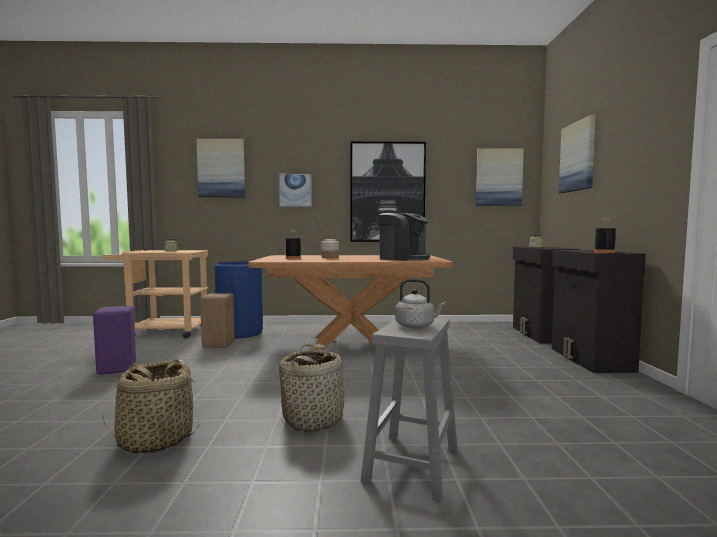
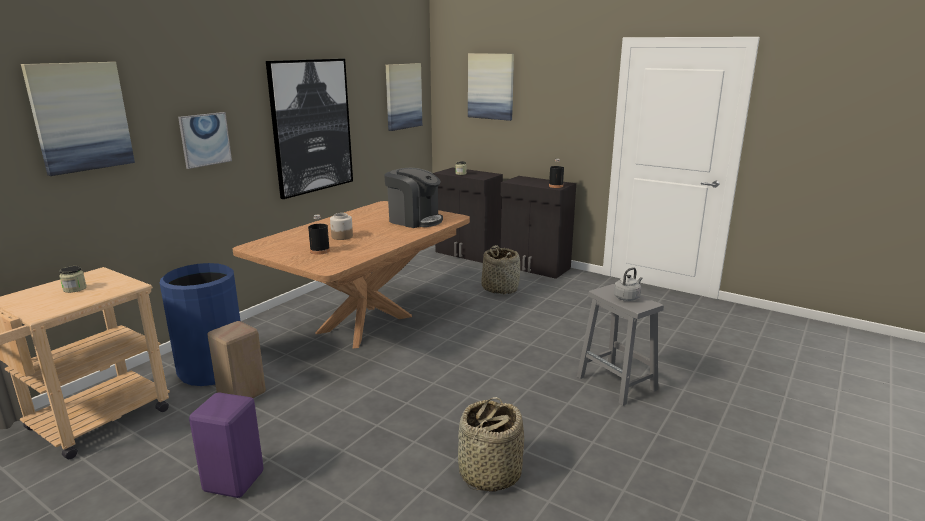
camera: 55 degrees left, 15 degrees up
(314, 419) = (523, 395): basket -> basket (500, 288)
(403, 259) = (414, 220): coffee machine -> coffee machine turned 45 degrees clockwise

